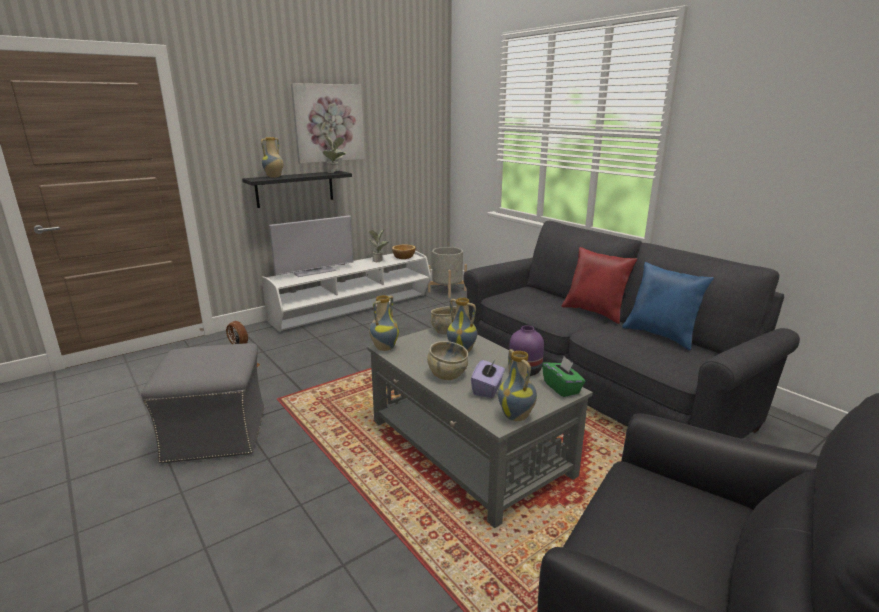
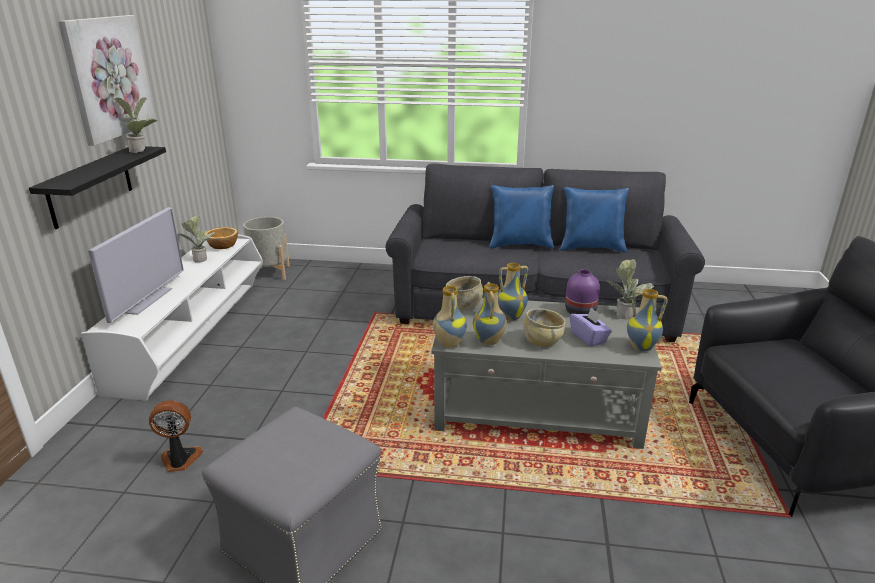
camera: 45 degrees left, 5 degrees up
(274, 177) = (77, 174): vase -> vase (489, 341)
(562, 388) = (624, 313): green tissue box -> potted plant
(595, 312) = (520, 245): red pillow -> blue pillow

